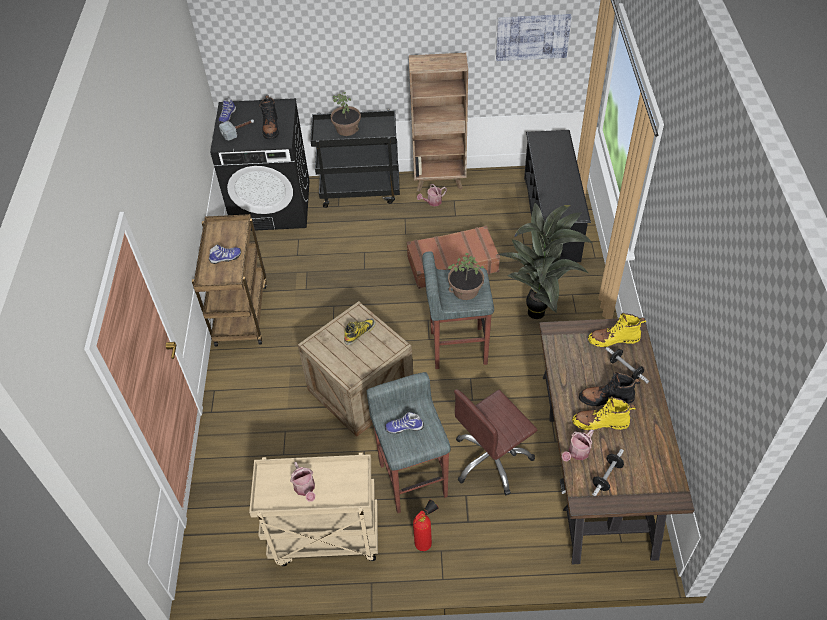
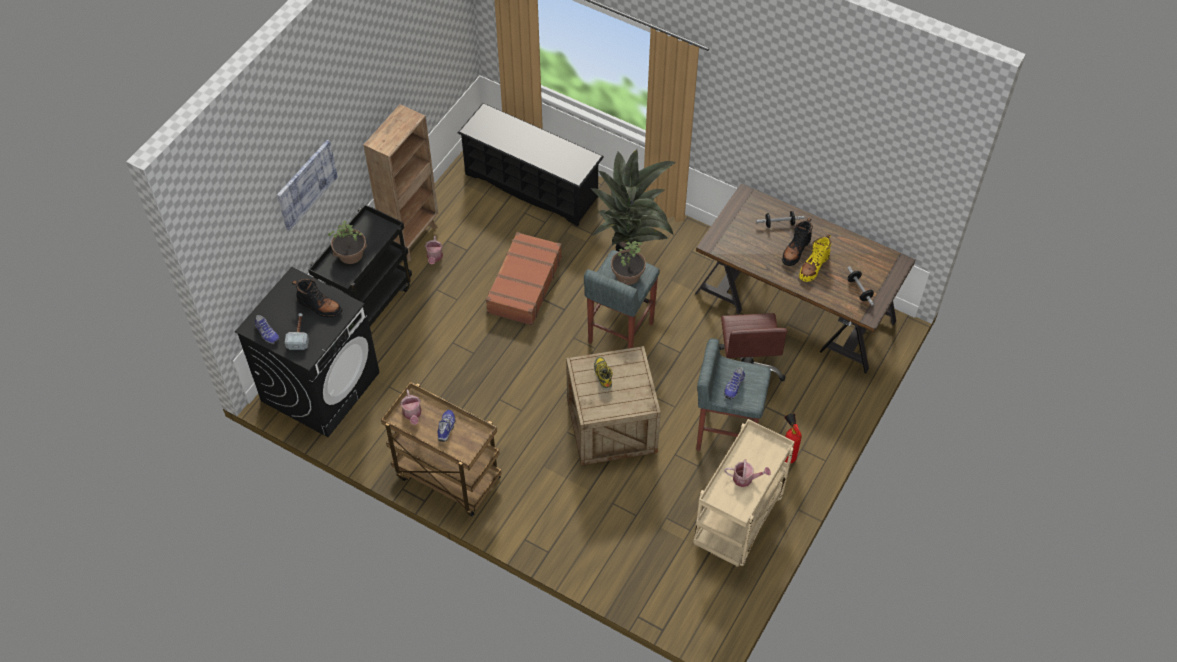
camera: 60 degrees left, 5 degrees up
(532, 36) = (434, 48): picture -> picture (306, 184)
(577, 453) = (829, 295): watering can -> watering can (412, 414)
(613, 339) = (747, 213): yellow boot -> none

